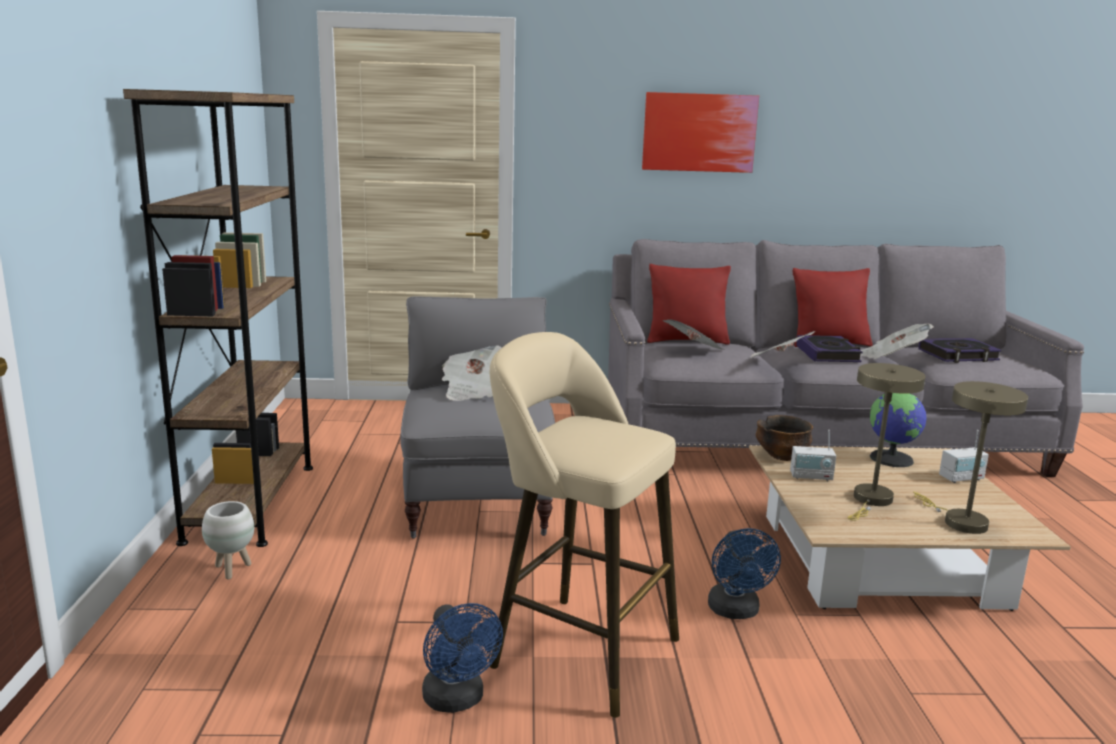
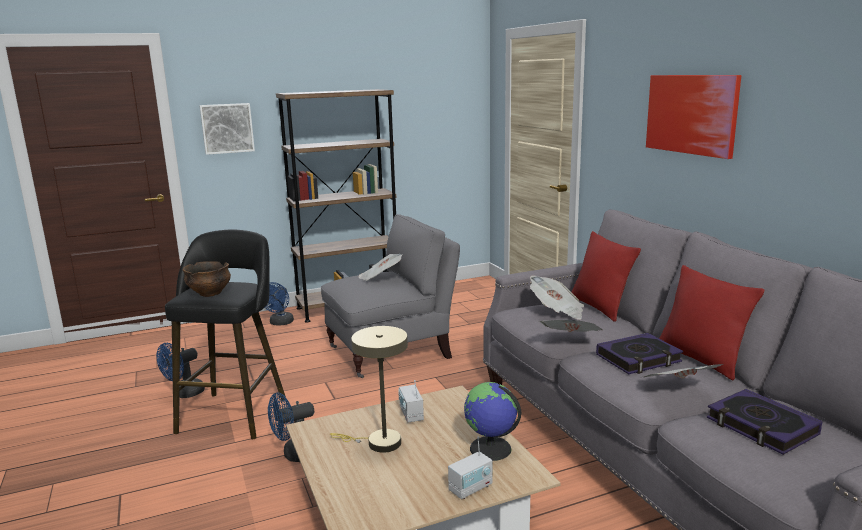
camera: 70 degrees right, 0 degrees up
(60, 169) = (227, 128): none -> picture
(232, 570) = (280, 323): white planter -> blue fan
(576, 649) = (235, 412): beige stool -> black stool
(782, 456) = (447, 399): bowl -> bowl (210, 293)
(959, 521) = (360, 486): beige table lamp -> none
(961, 478) = (471, 488): radio -> radio turned 90 degrees counterclockwise

